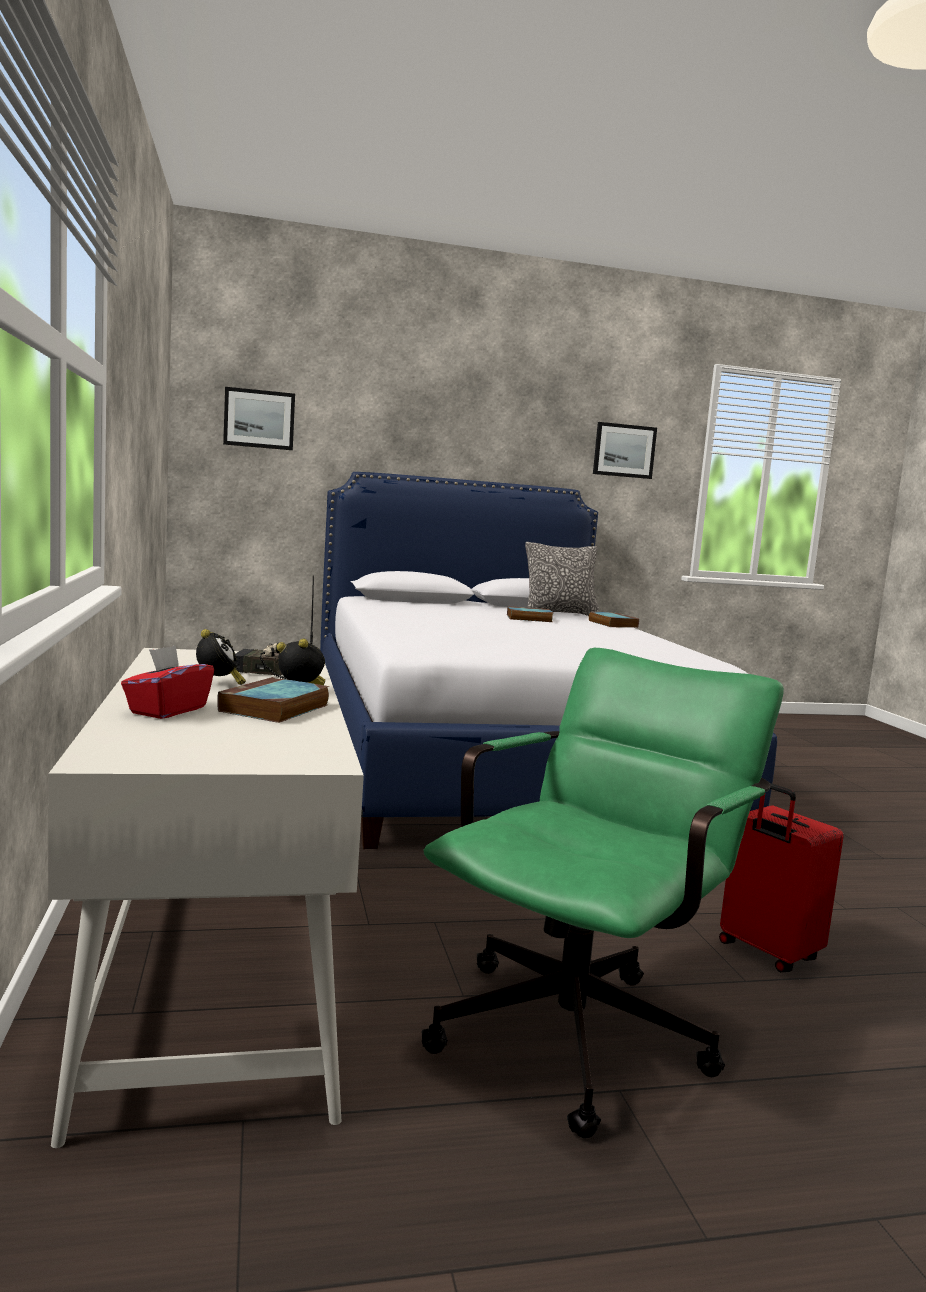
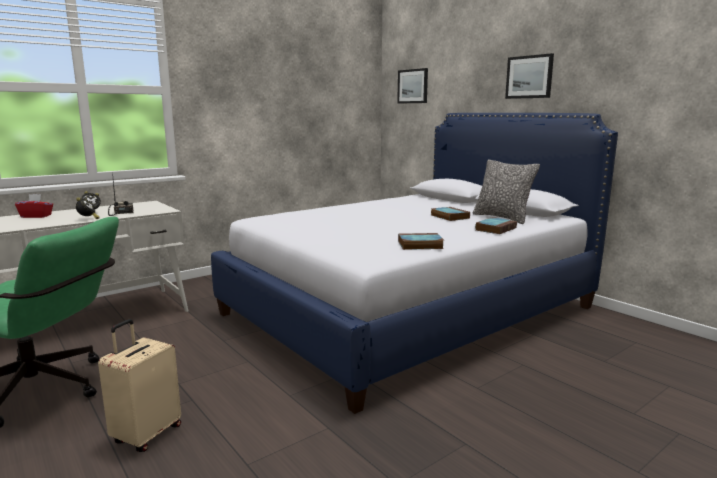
camera: 65 degrees right, 5 degrees up
(274, 708) = (49, 221): book -> book (419, 245)
(624, 450) = (656, 71): picture -> picture (529, 77)
(767, 953) = (146, 434): red suitcase -> beige suitcase

